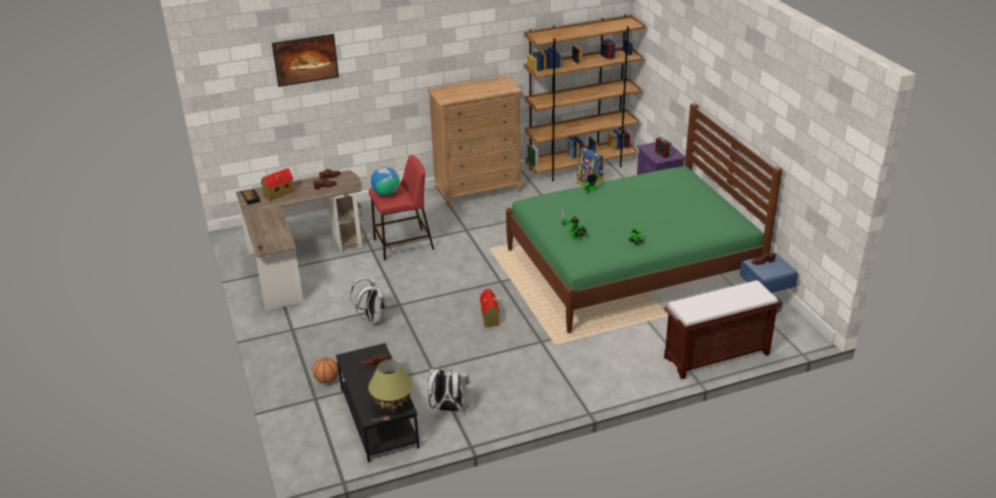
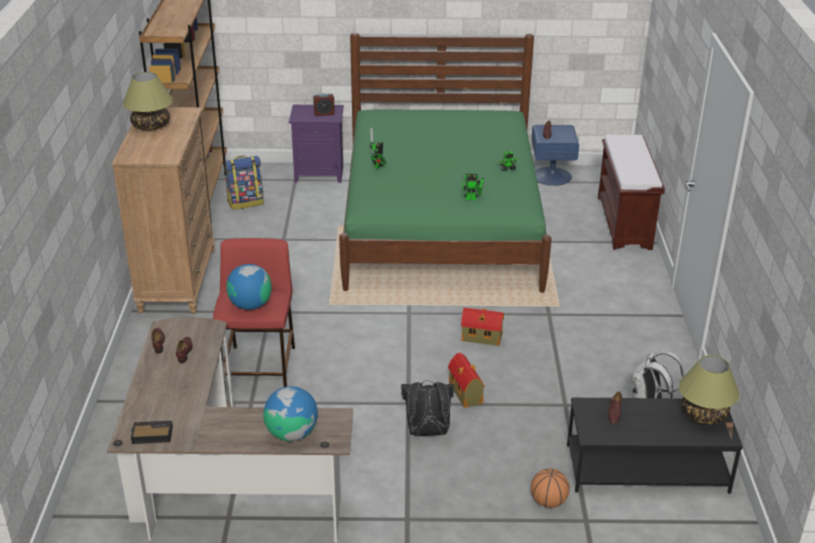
camera: 70 degrees left, 0 degrees up
(266, 235) = (291, 433): none -> globe
(278, 194) = (163, 403): toy house -> toy house (465, 394)
(307, 70) = (40, 202): picture -> none
(373, 318) = (427, 433): white backpack -> black backpack
(482, 84) = (151, 126): none -> table lamp

